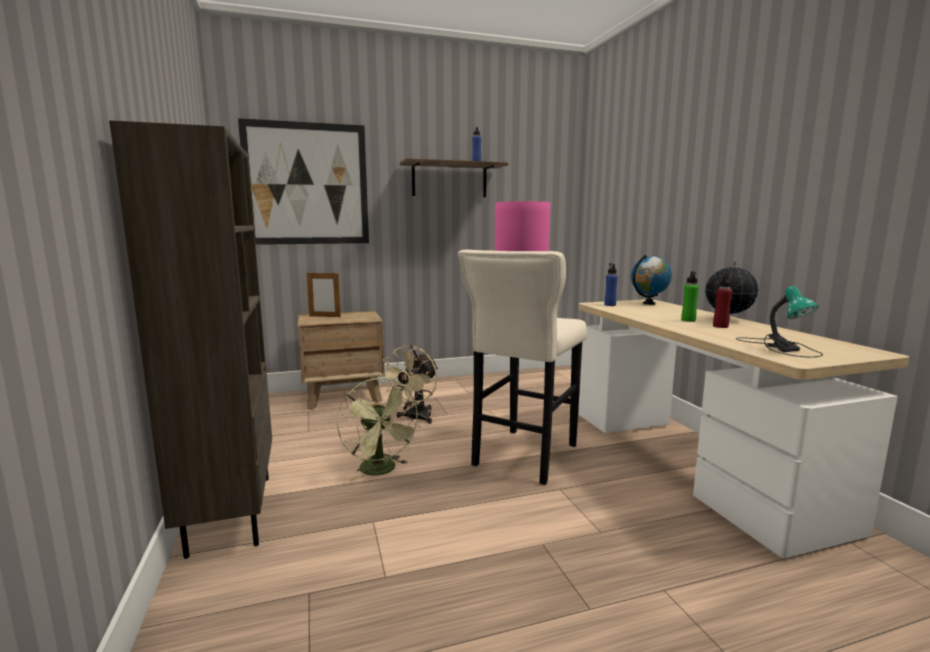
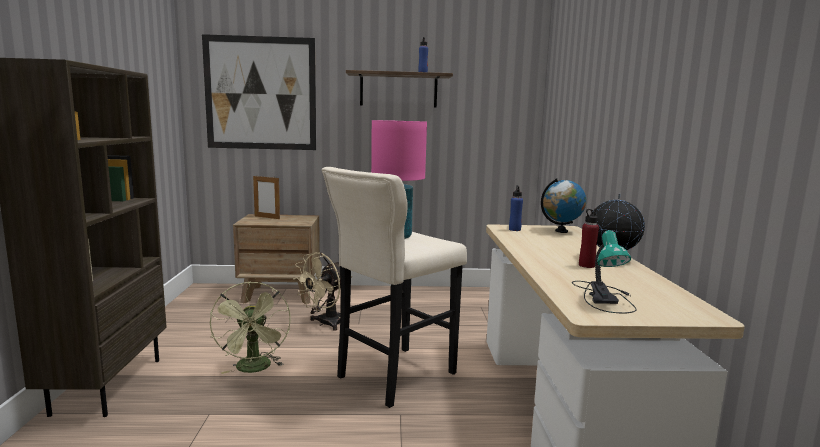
camera: 15 degrees right, 0 degrees up
(688, 320) = (564, 255): green bottle -> none

